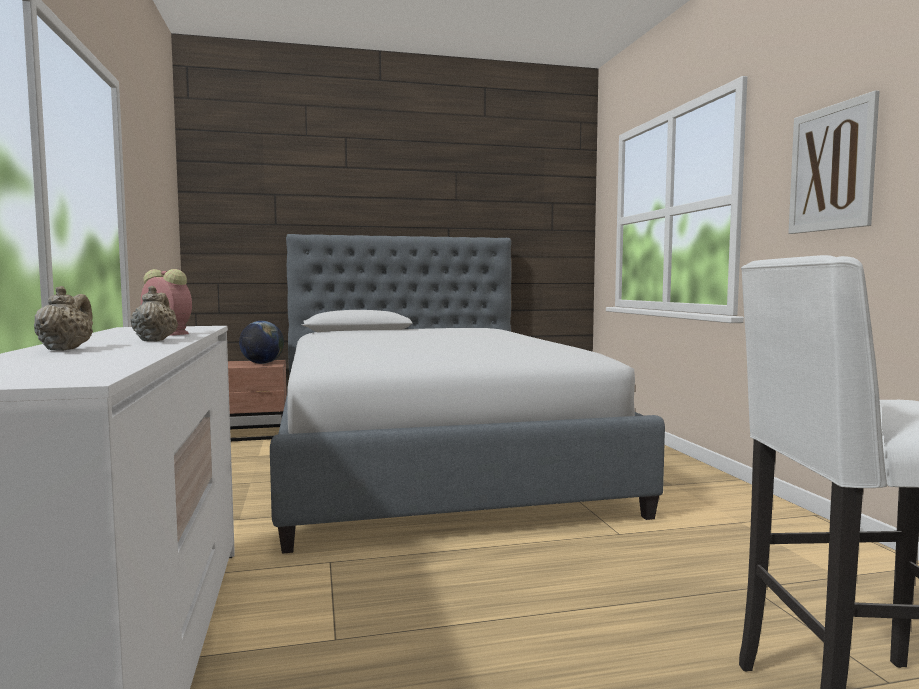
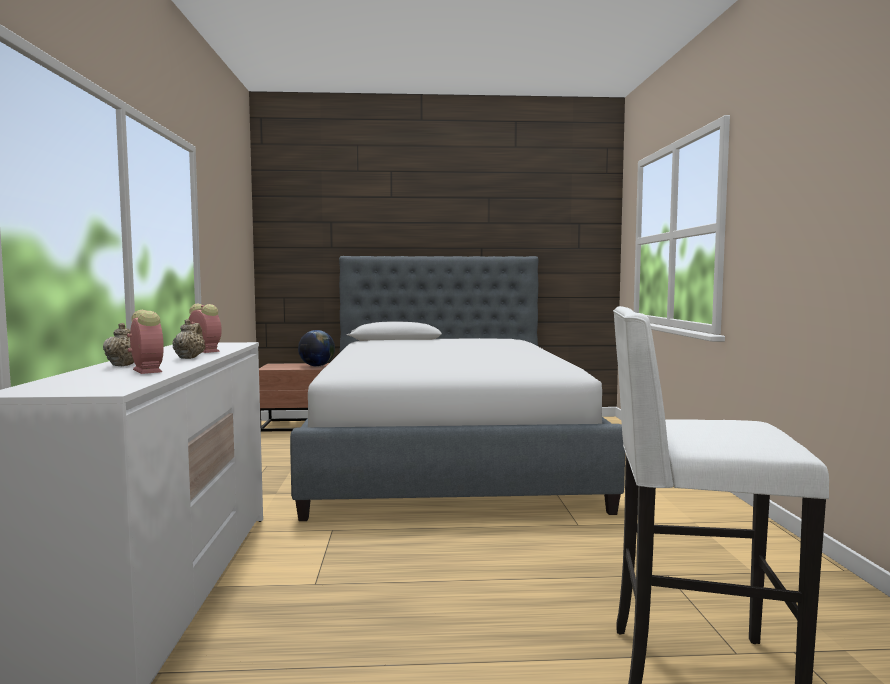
camera: 10 degrees right, 0 degrees up
(108, 354) = (146, 370): none -> alarm clock
(832, 168) = (786, 205): picture -> none

